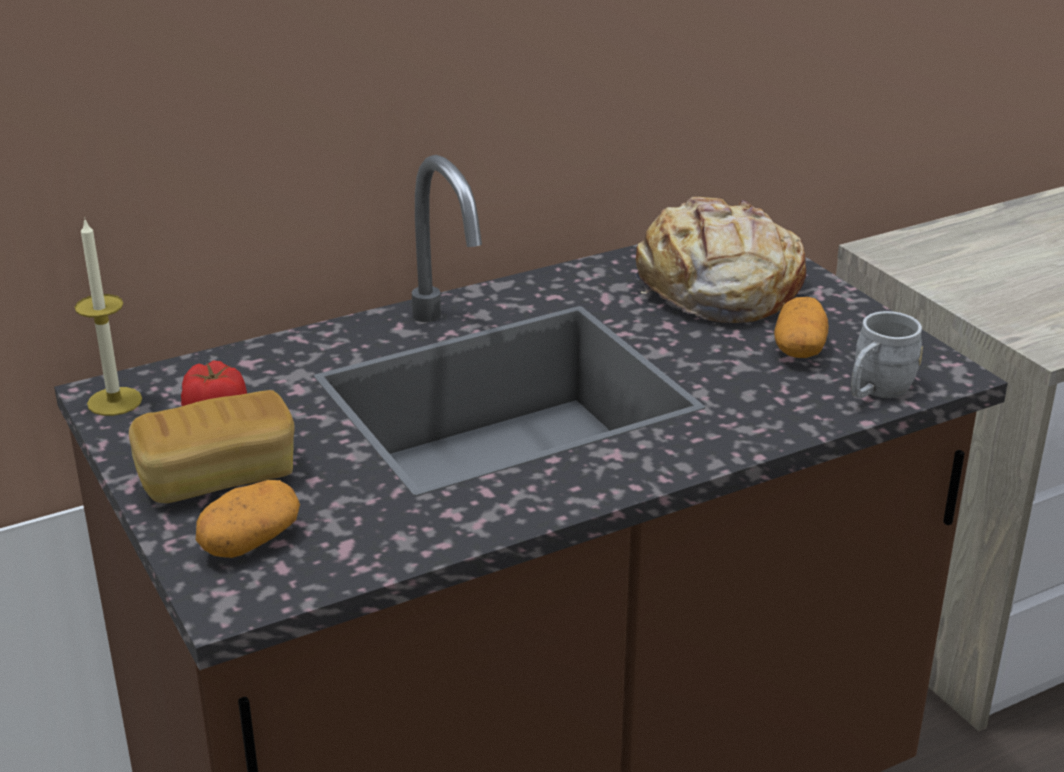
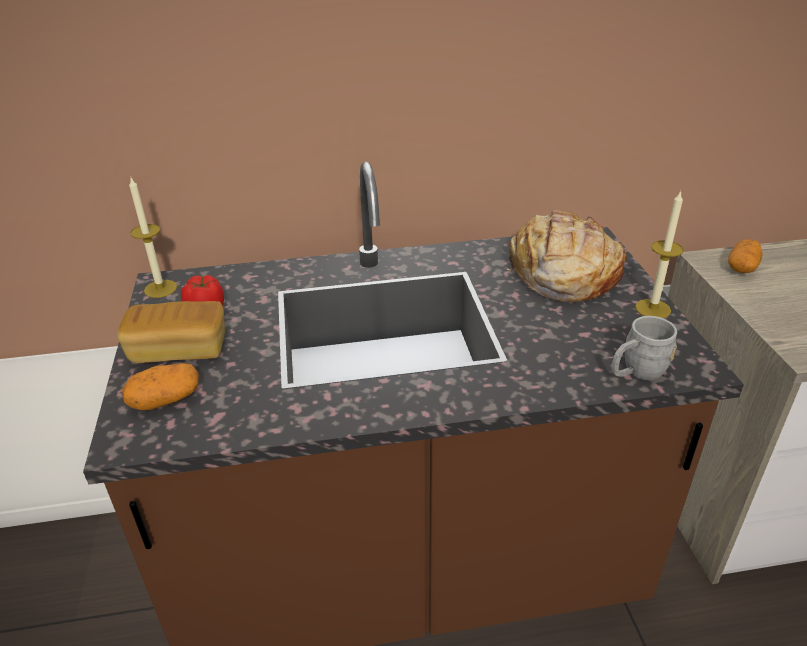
camera: 20 degrees right, 5 degrees up
(799, 348) = (596, 328): potato -> potato (742, 267)
(858, 314) = (653, 309): none -> candle

